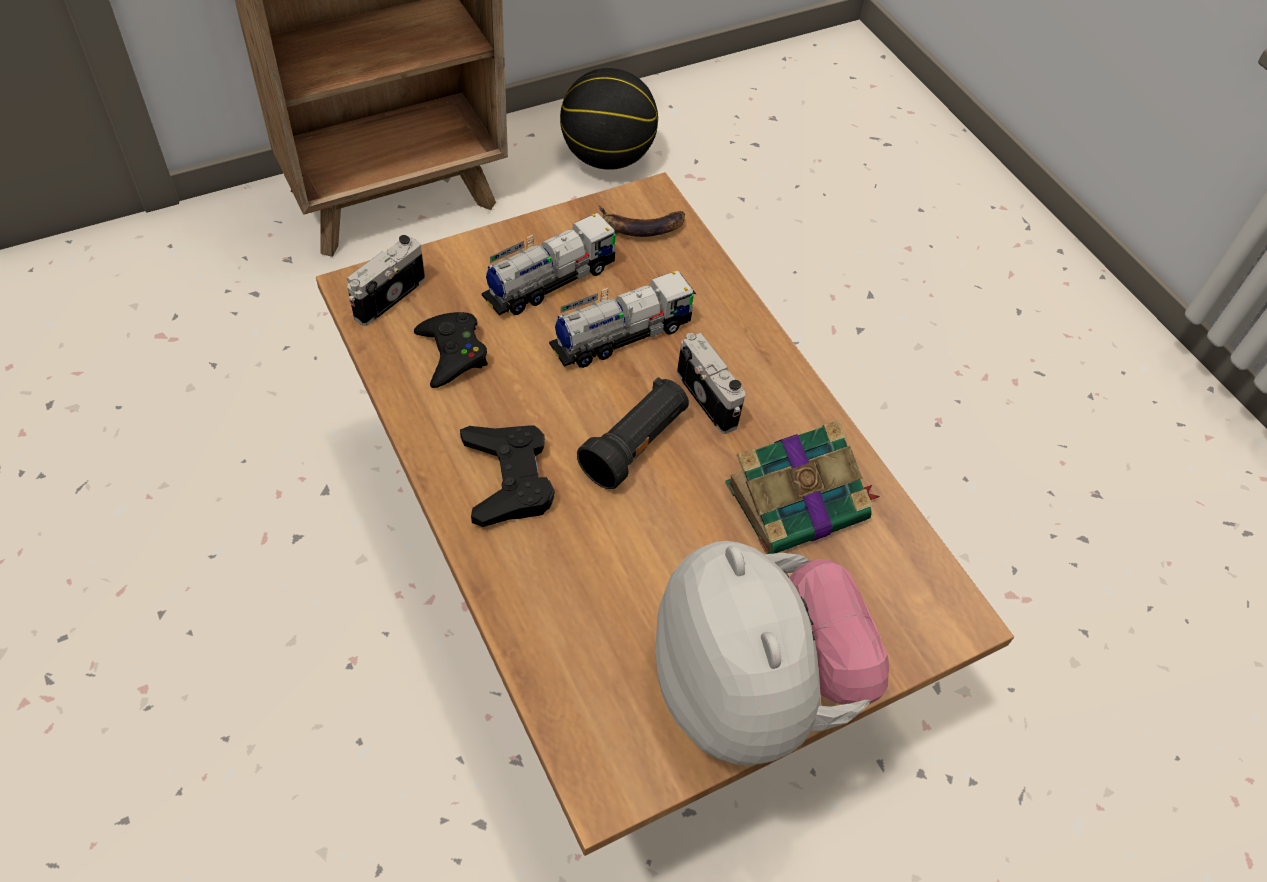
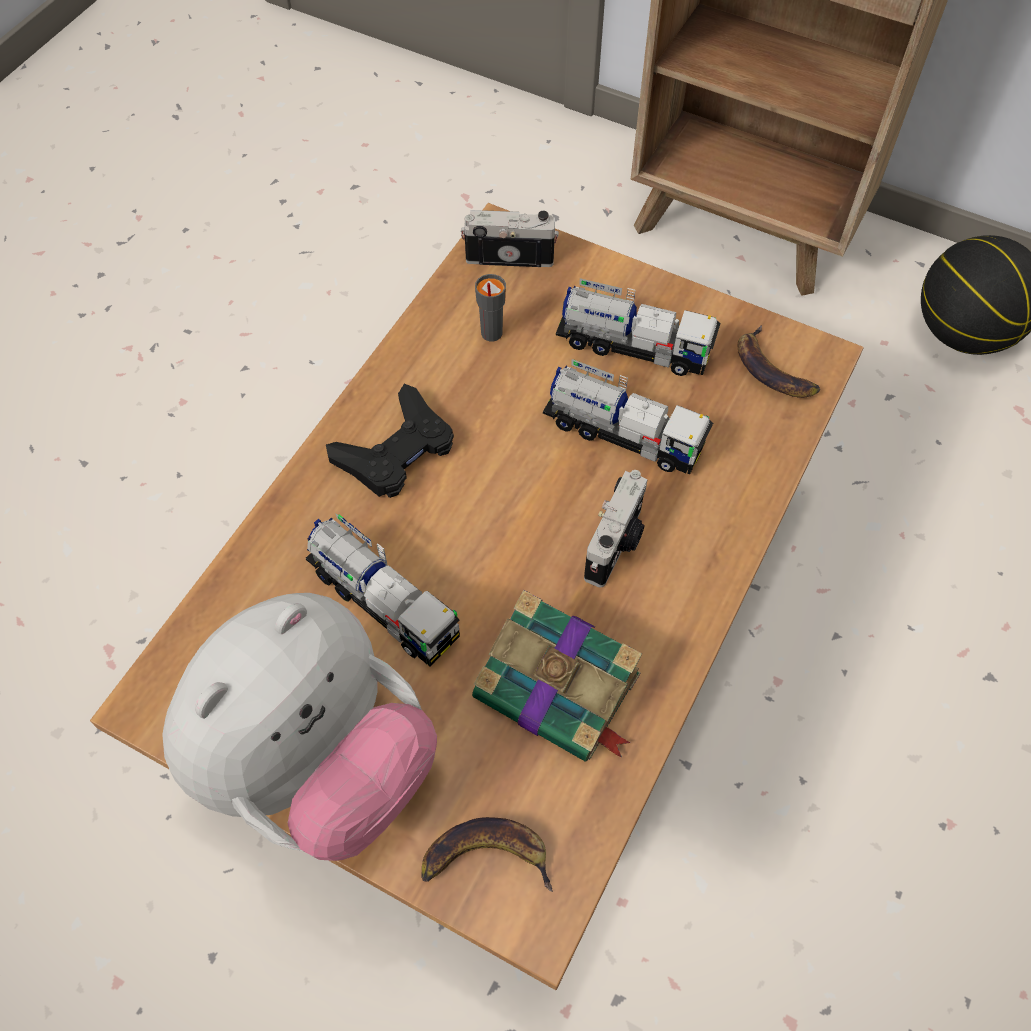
camera: 60 degrees right, 5 degrees up
(452, 353) = (491, 333): black game controller -> grey cup
(635, 445) = (510, 519): black flashlight -> none
(643, 568) = (383, 603): none -> toy truck
(899, 624) = (485, 859): none -> banana

